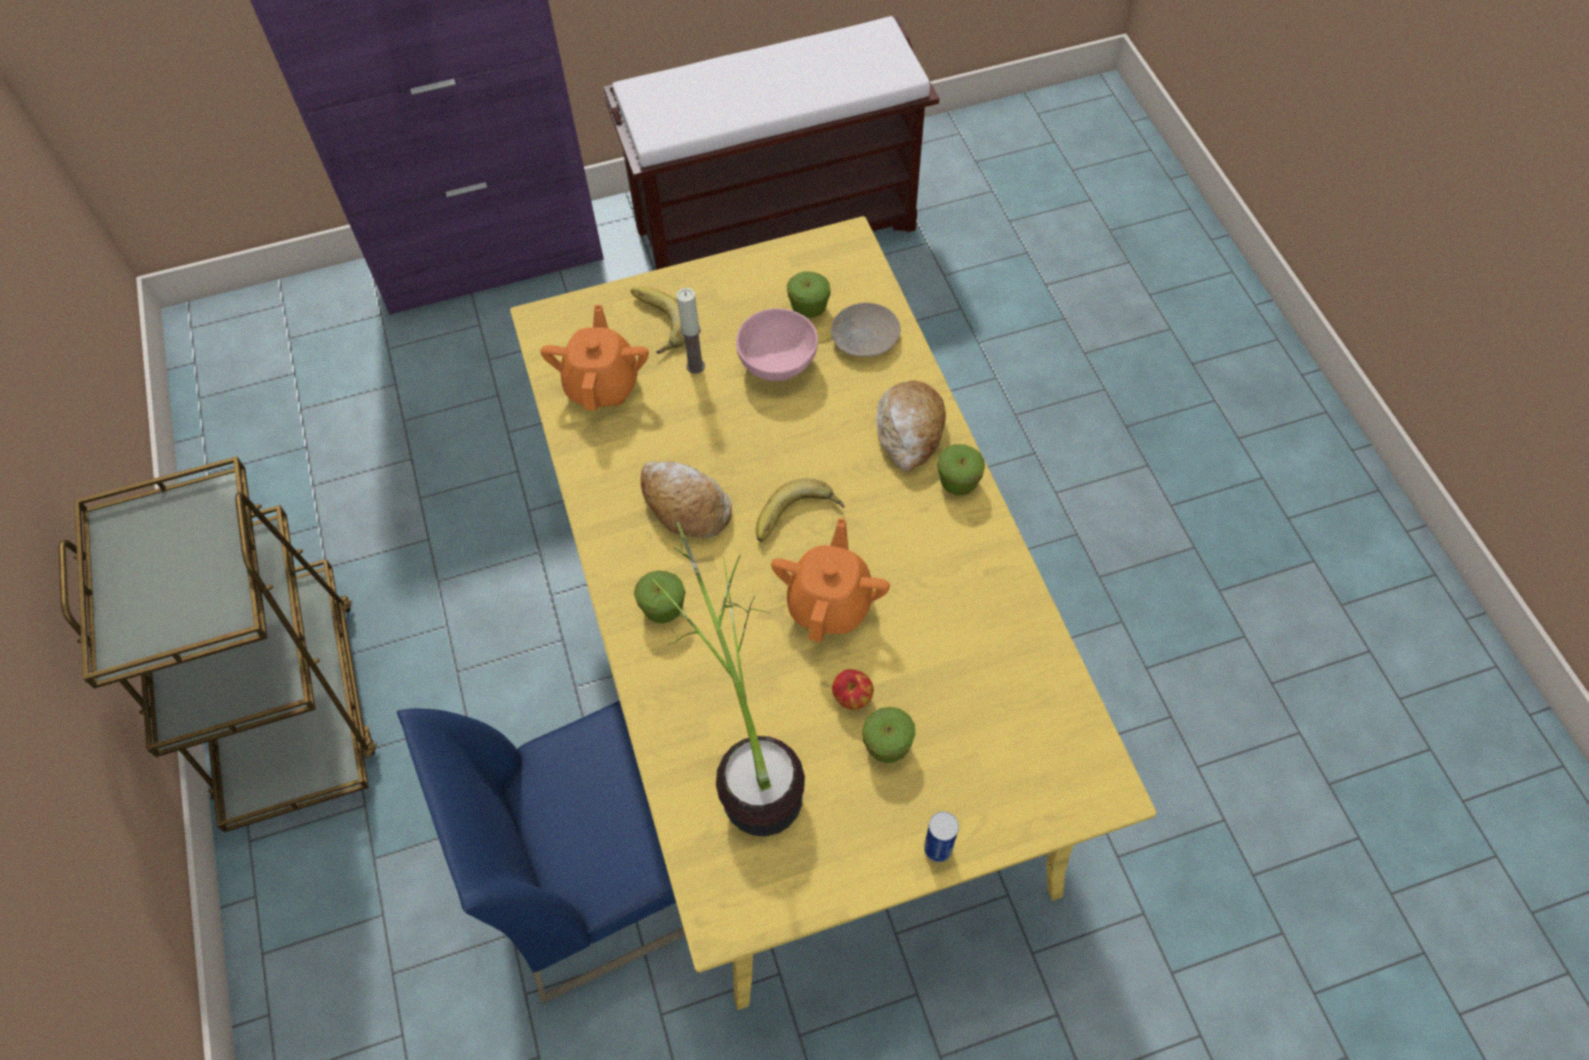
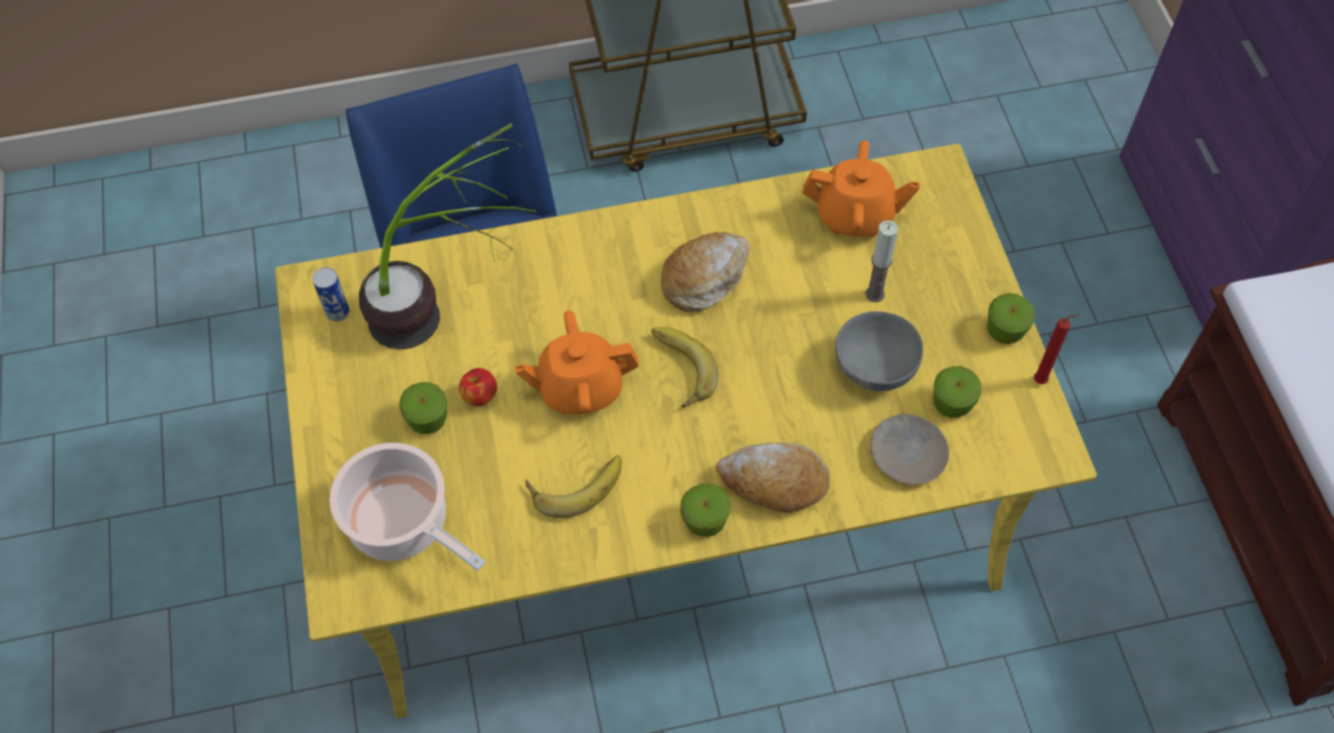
camera: 95 degrees right, 0 degrees up
(655, 323) = (933, 261): banana -> banana (575, 483)
(663, 607) = (597, 256): apple -> apple (1005, 330)
(778, 247) = (1042, 380): none -> red candle
(779, 364) = (872, 368): pink bowl -> grey bowl
(830, 603) = (580, 388): orange teapot -> orange teapot turned 150 degrees clockwise
(938, 848) = (324, 447): can -> can (338, 312)
(1013, 746) = (403, 524): none -> cooking pot

